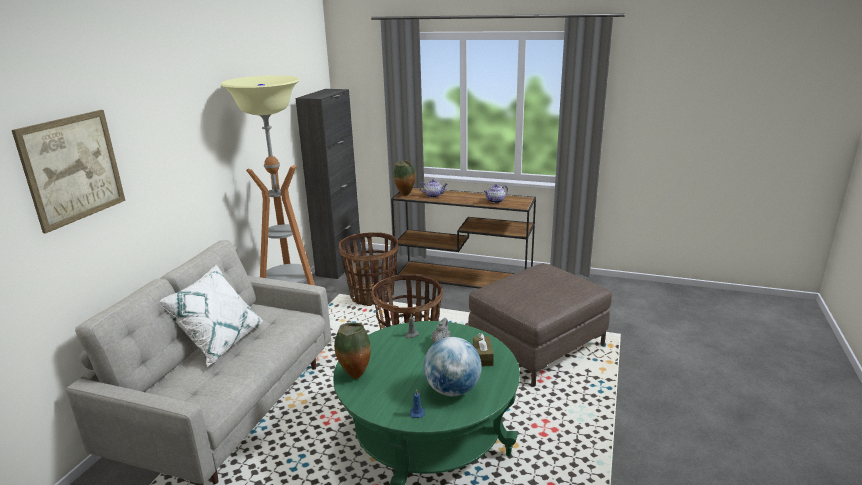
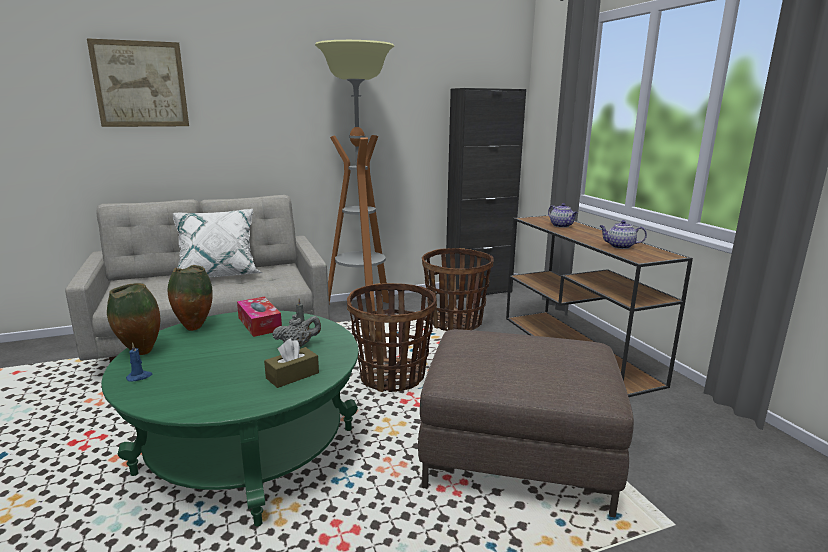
camera: 50 degrees right, 5 degrees down
(384, 348) = (259, 324): none -> tissue box
(405, 195) = (533, 219): vase -> vase (140, 353)
(452, 390) = (200, 381): globe -> none

